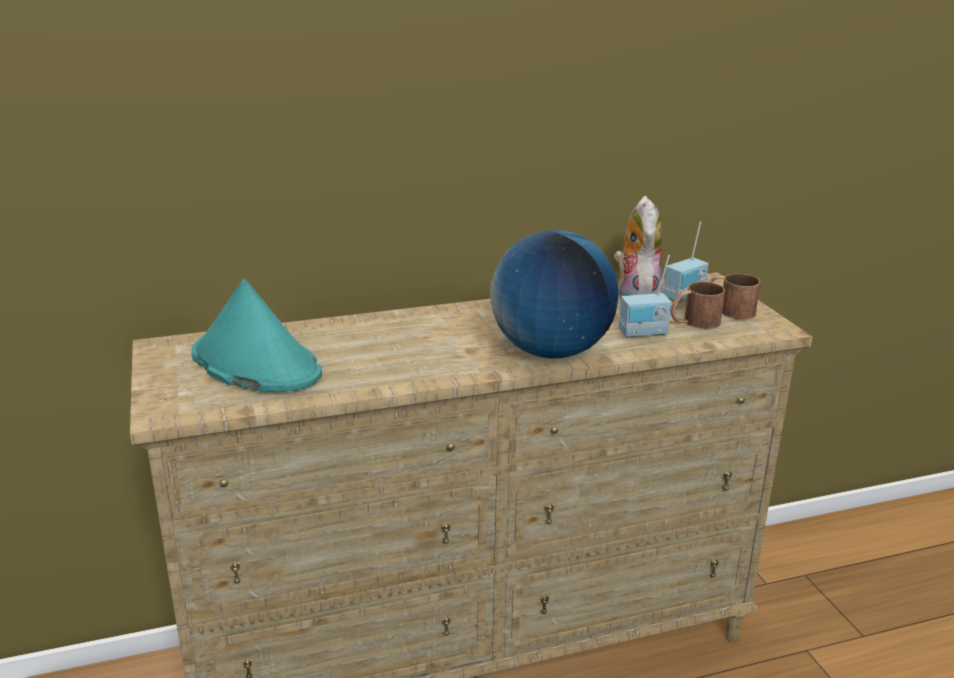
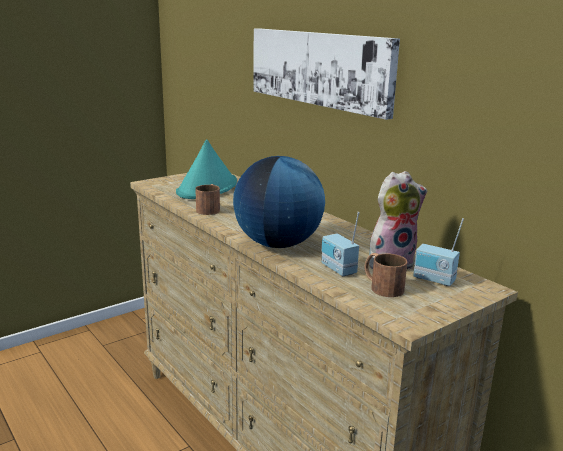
camera: 70 degrees right, 5 degrees down
(398, 103) = (319, 68): none -> picture
(728, 310) = (426, 299): brown mug -> brown mug (209, 208)

